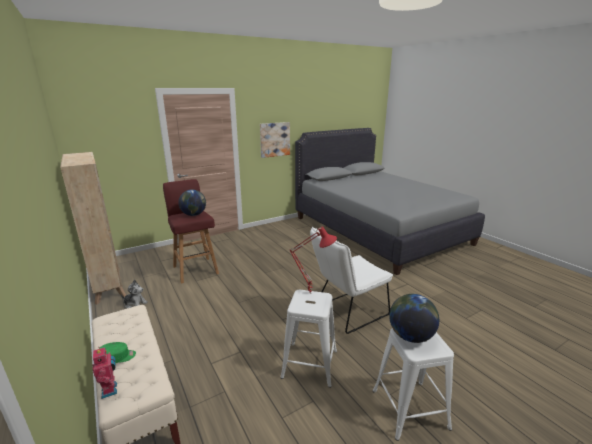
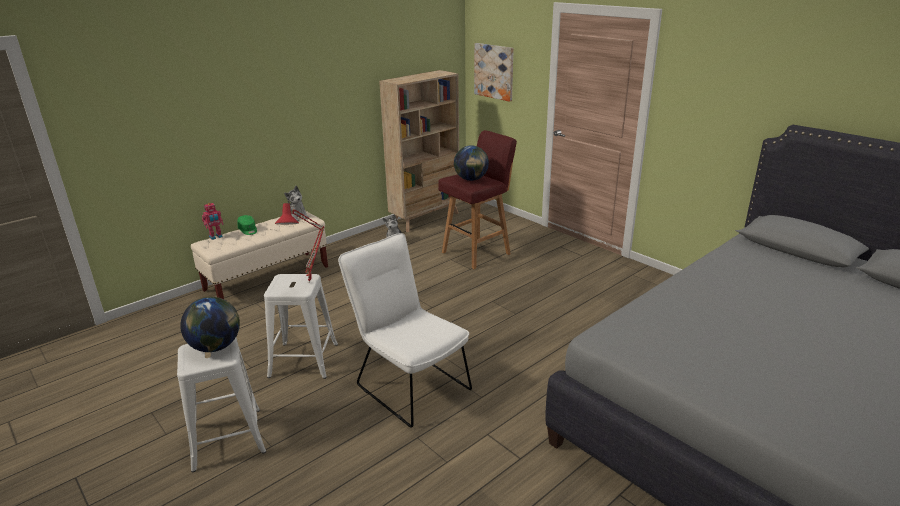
camera: 80 degrees right, 5 degrees up
(115, 320) = (297, 217): none -> plush toy
(274, 139) = (721, 121): picture -> picture (494, 71)

